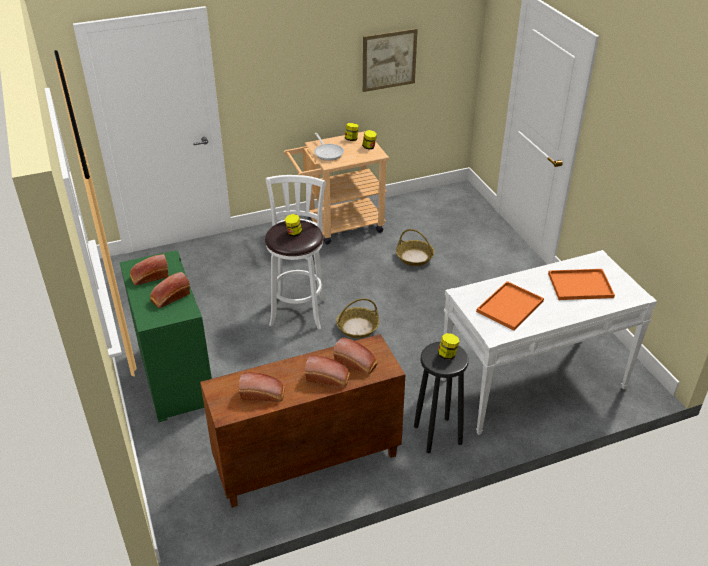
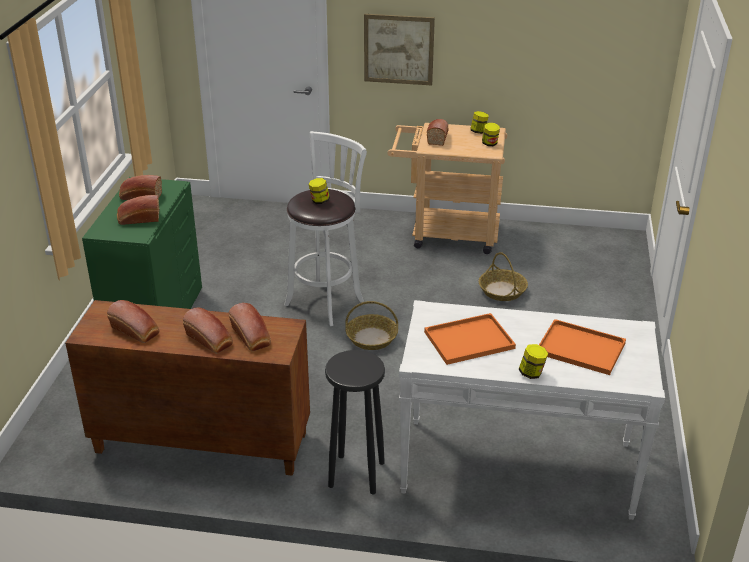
camera: 30 degrees right, 5 degrees down
(328, 152) = (438, 137): frying pan -> bread
(389, 60) = (544, 45): picture -> picture (398, 49)
(447, 355) = (360, 366): jar -> jar (531, 373)

